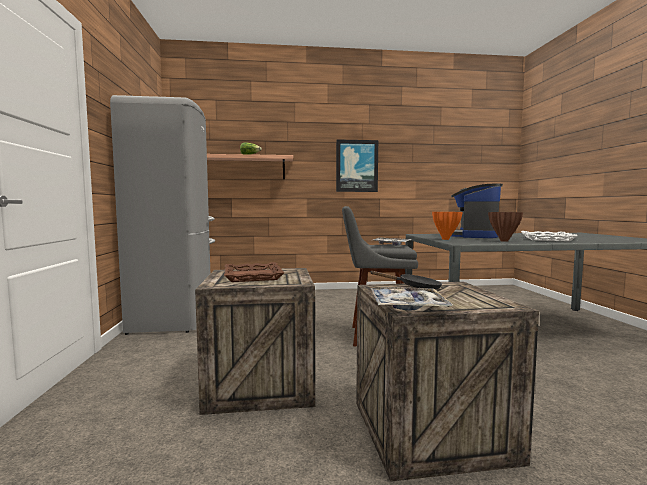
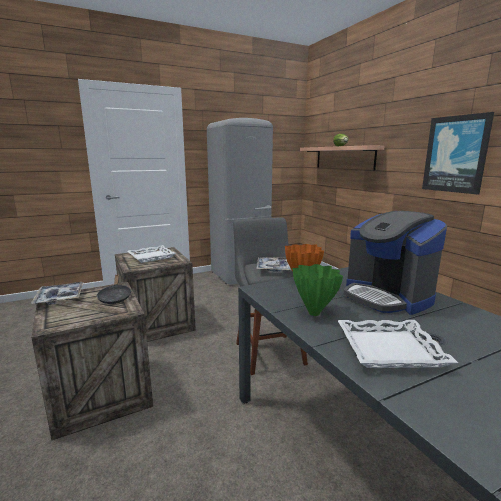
camera: 70 degrees right, 10 degrees up
(252, 276) = (151, 257): brown tray -> white tray
(473, 236) = (387, 297): coffee machine -> coffee machine turned 120 degrees counterclockwise
(503, 241) = (315, 313): brown vase -> green vase

